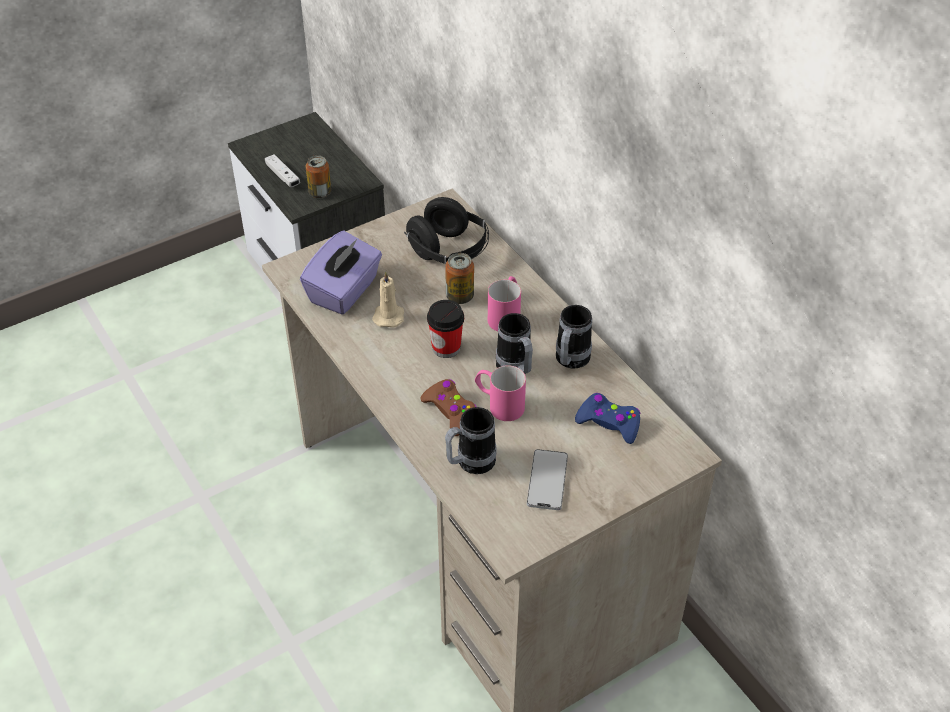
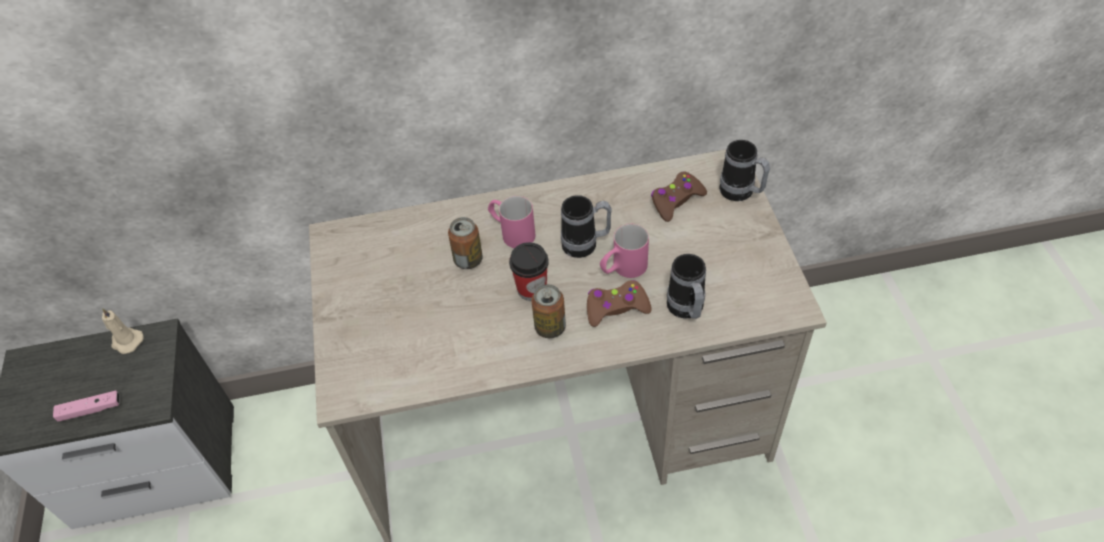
camera: 65 degrees left, 5 degrees up
(283, 176) = (90, 410): white game controller -> pink game controller
(320, 193) = (146, 380): can -> can (550, 327)
(344, 291) = (406, 353): purple tissue box -> none
(389, 315) = (463, 324): beige candle -> beige candle (126, 341)
(449, 251) = (400, 251): black headphones -> none
(547, 480) = (726, 261): phone -> none
(570, 361) = (593, 205): mug -> mug (741, 193)
(609, 423) = (676, 201): blue game controller -> brown game controller

